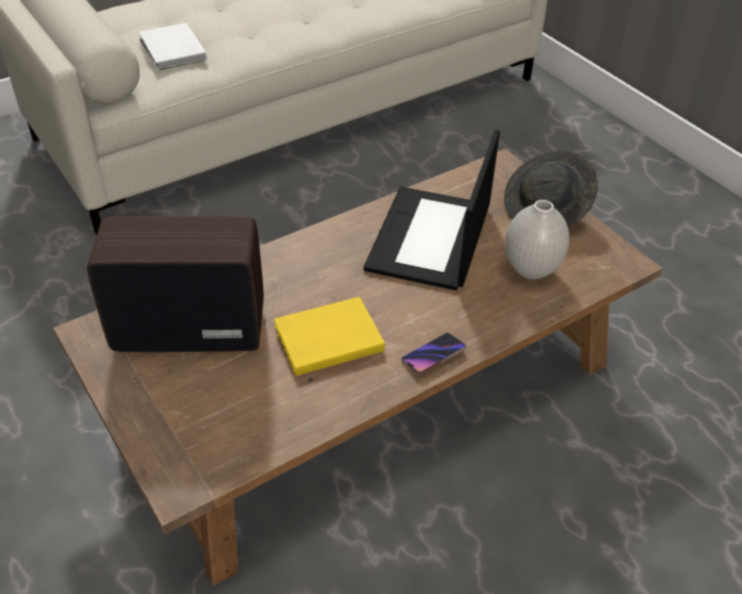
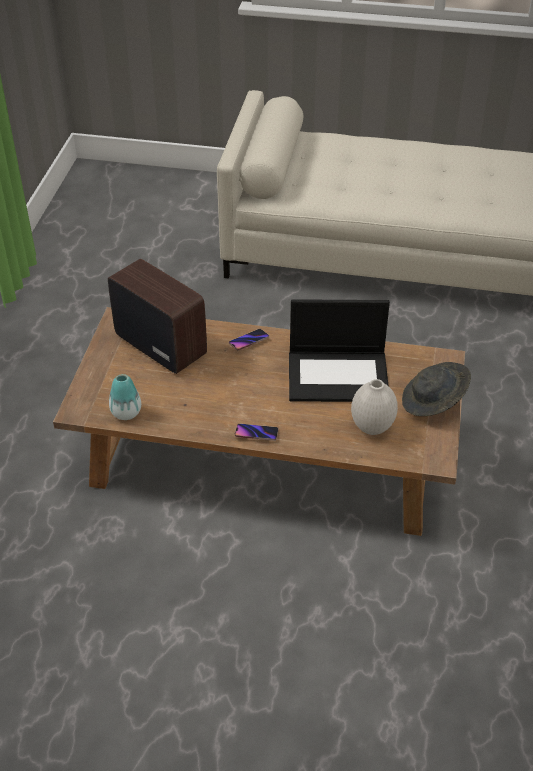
camera: 45 degrees right, 0 degrees up
(172, 51) = (327, 180): white book -> none
(251, 440) = (126, 413): none -> vase
(289, 261) = (249, 341): none -> phone
(325, 338) = (216, 390): yellow book -> none
(430, 239) = (339, 375): laptop -> laptop turned 150 degrees counterclockwise

